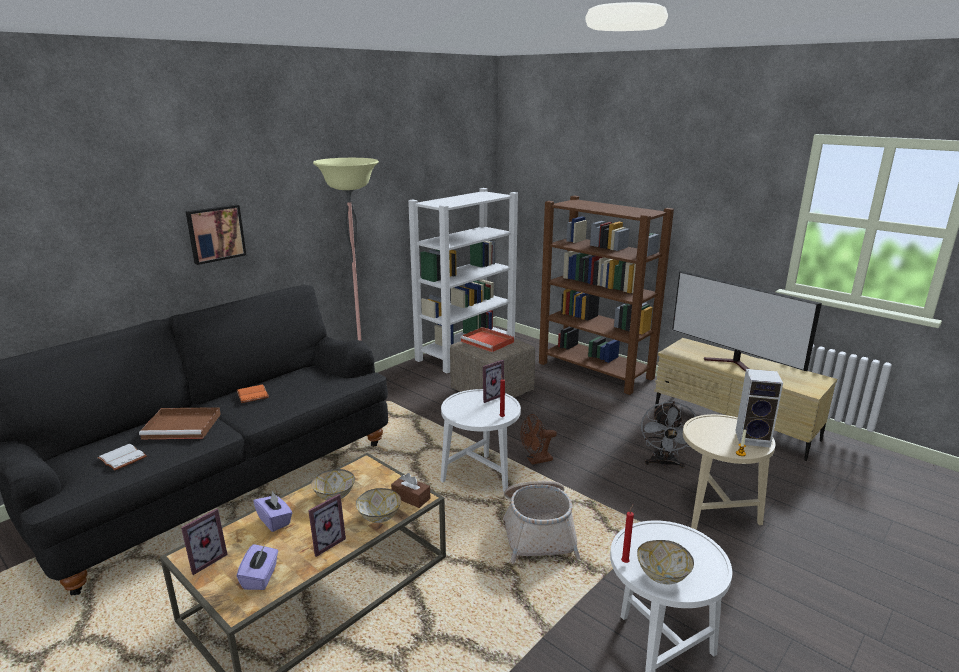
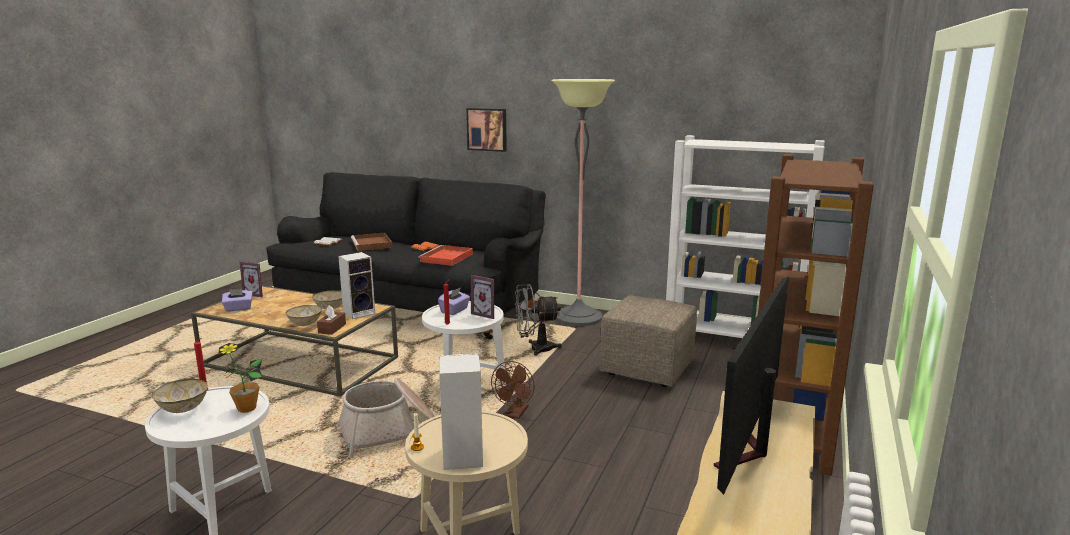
camera: 70 degrees right, 5 degrees down
(275, 521) = (297, 299): purple tissue box -> purple tissue box (454, 310)
(325, 543) = (273, 316): picture frame -> none
(373, 476) = (360, 313): none -> speaker
(488, 342) = (648, 305): red tray -> red tray (446, 258)
(536, 460) = (515, 414): brown fan -> brown fan turned 120 degrees counterclockwise
(664, 463) = (564, 499): grey fan -> grey fan (535, 349)
(668, 533) = (246, 408): none -> potted plant

